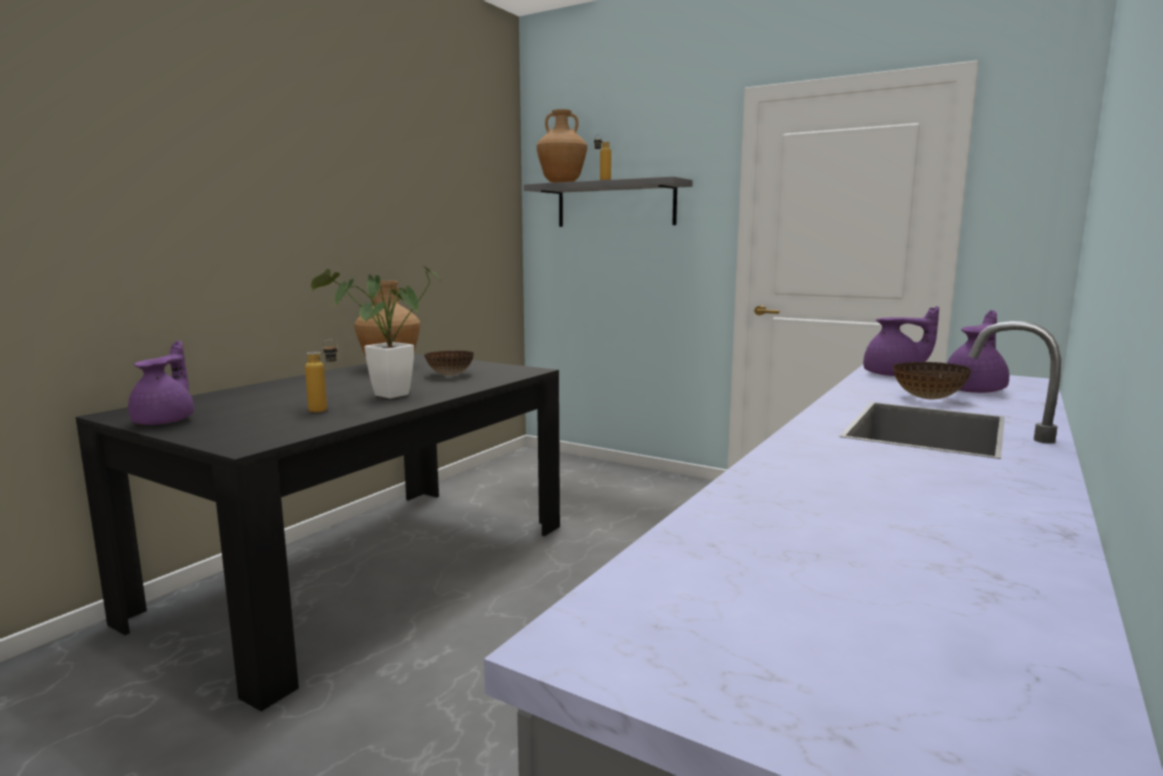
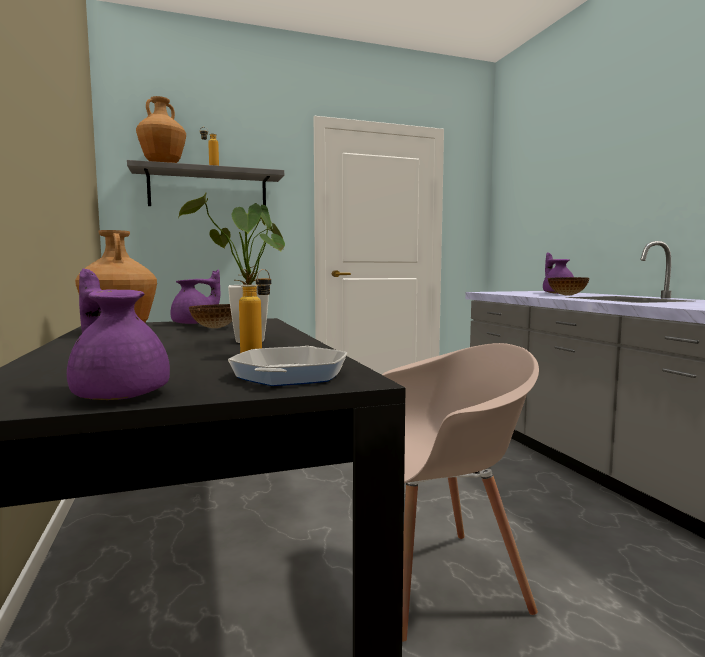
camera: 50 degrees left, 5 degrees down
(253, 431) = (290, 374): none -> frying pan
(438, 674) = (439, 581): none -> beige chair
(893, 375) = (505, 293): purple teapot -> purple teapot (195, 323)

